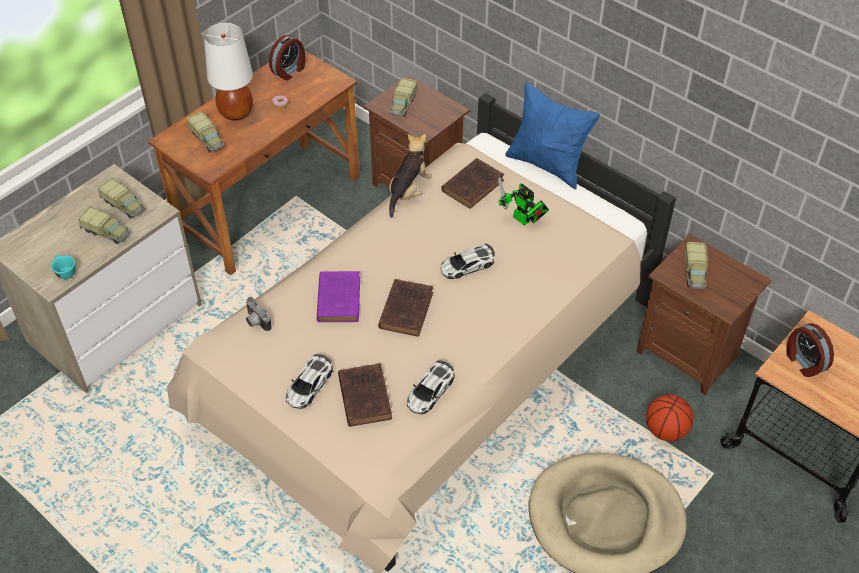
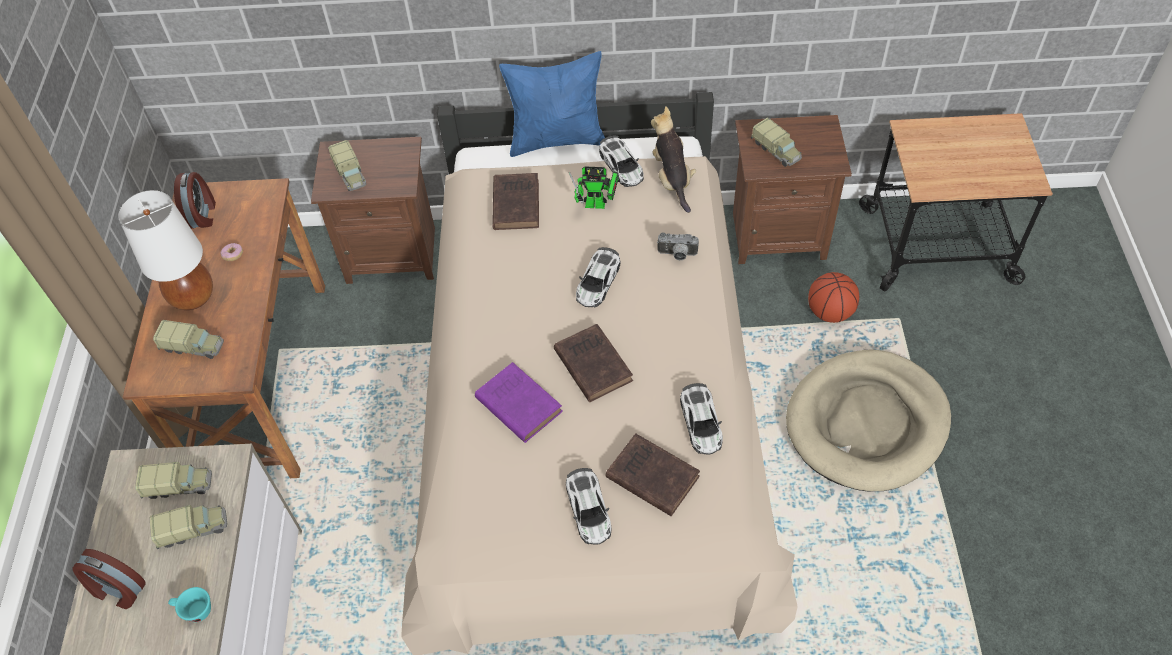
camera: 40 degrees left, 5 degrees up
(256, 322) = (463, 492): camera -> camera (677, 255)
(408, 192) = (462, 253): plush toy -> plush toy (672, 179)
(567, 208) = (621, 166): none -> toy car
(803, 362) = (933, 165): alarm clock -> alarm clock (117, 590)

